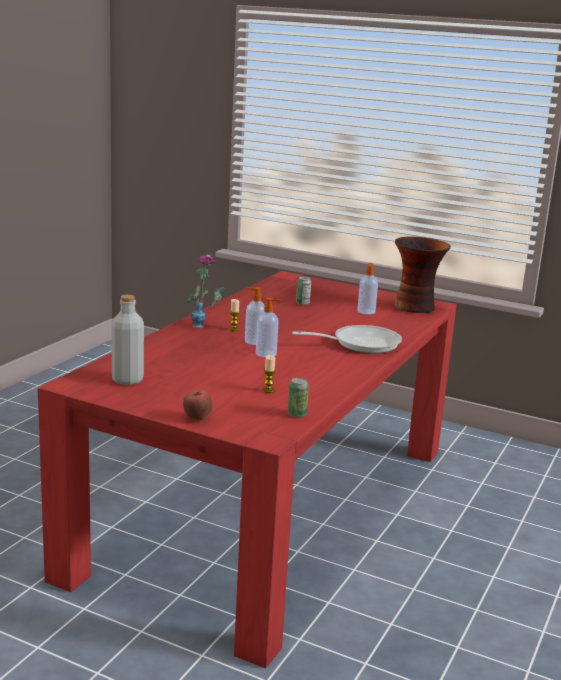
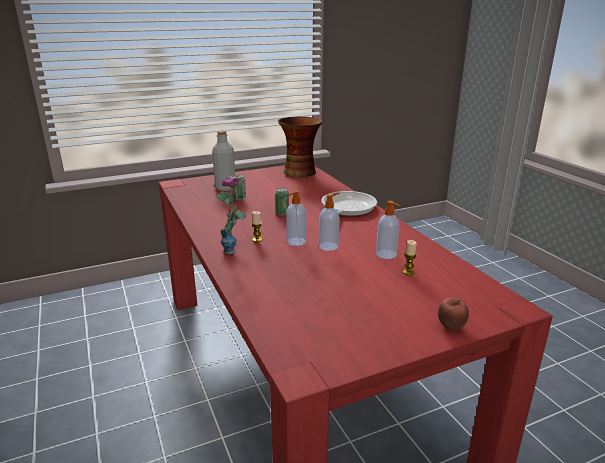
camera: 50 degrees left, 5 degrees up
(127, 380) = (322, 332): grey bottle -> grey bottle (225, 188)
(297, 414) = (468, 278): can -> can (282, 213)
(366, 312) = (287, 187): soap dispenser -> soap dispenser (386, 255)

